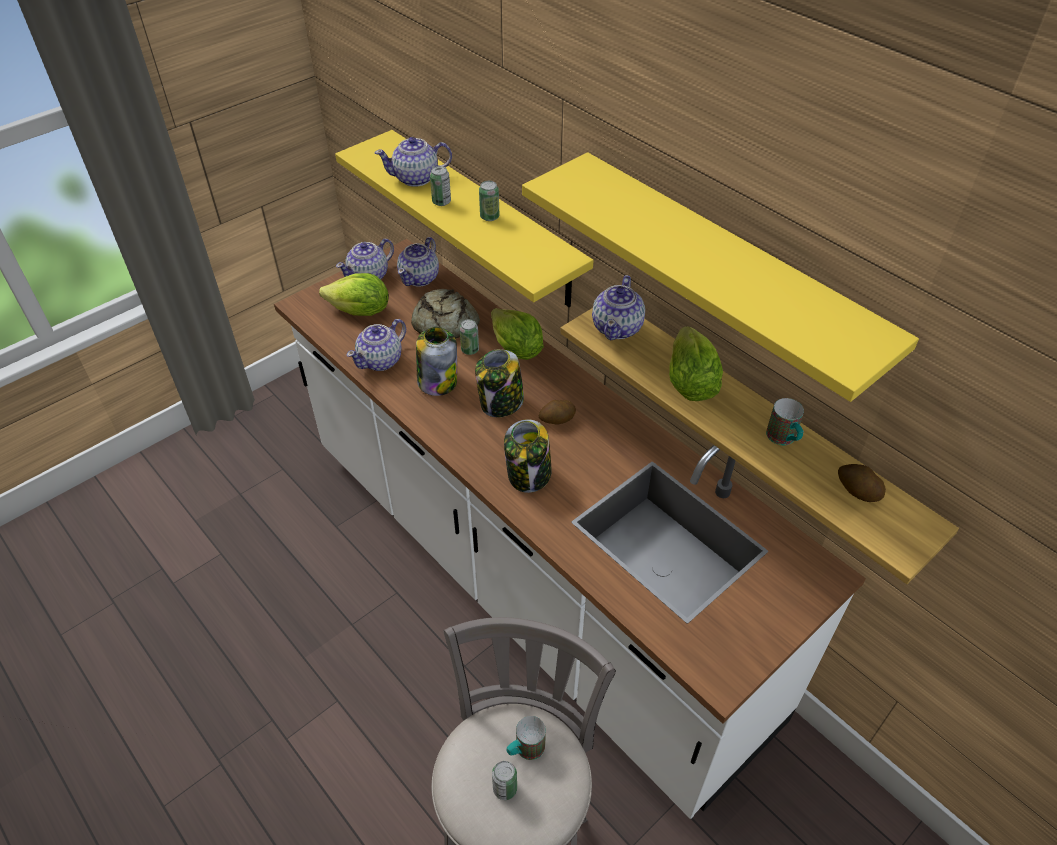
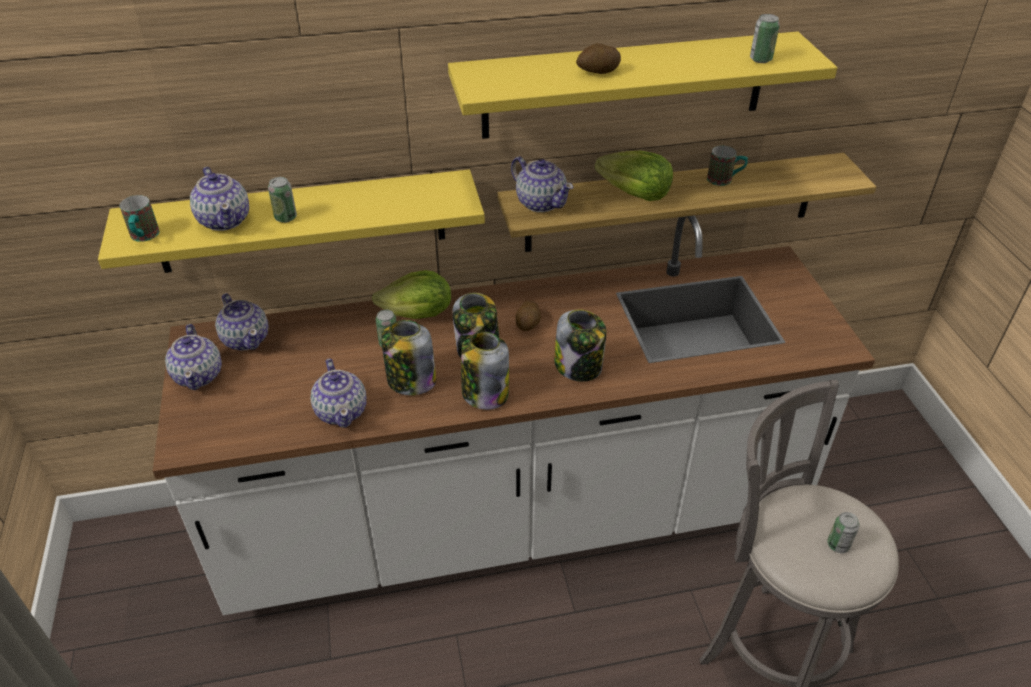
camera: 60 degrees left, 5 degrees down
(360, 312) = (249, 401): lettuce -> none
(416, 178) = (225, 220): teapot -> teapot turned 45 degrees counterclockwise
(444, 323) = (332, 347): bread -> none
(453, 429) = (484, 393): none -> jar
(489, 217) = (345, 199): can -> can (760, 59)
(525, 750) = (807, 517): mug -> mug (143, 237)
(857, 491) = (792, 173): potato -> potato (597, 72)

